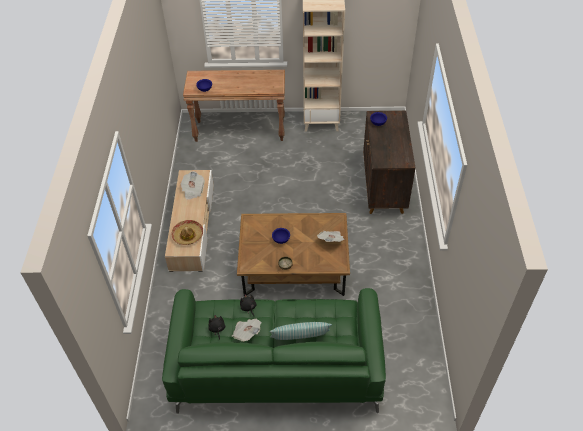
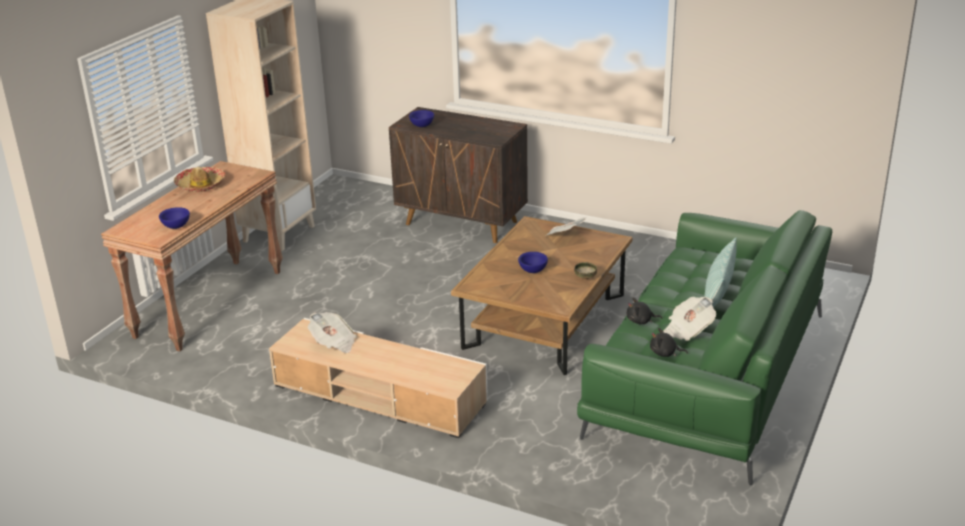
camera: 65 degrees left, 20 degrees down
(188, 235) = (431, 367): hat -> hat (201, 185)

